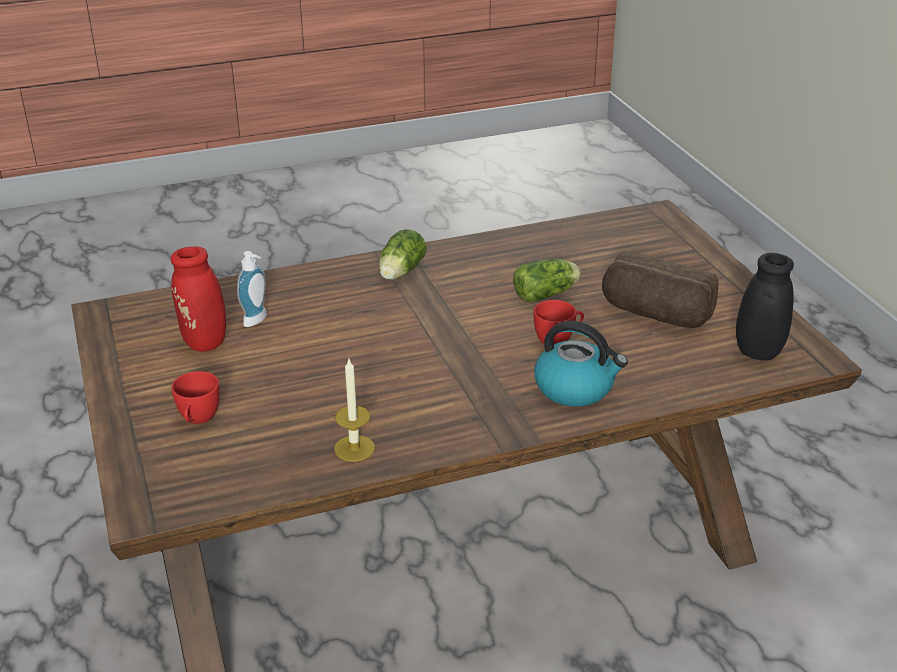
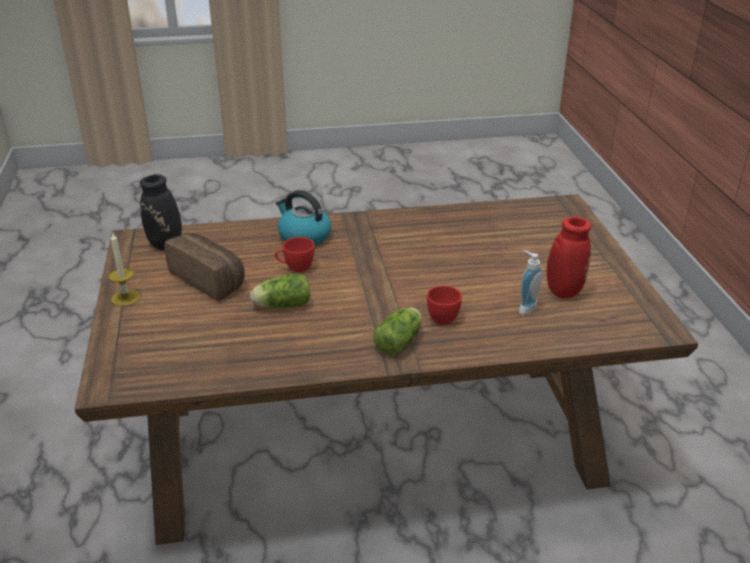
camera: 170 degrees left, 0 degrees up
(198, 419) = (551, 243): red cup -> red cup (444, 316)
(354, 448) = (451, 219): candle -> candle (125, 298)

